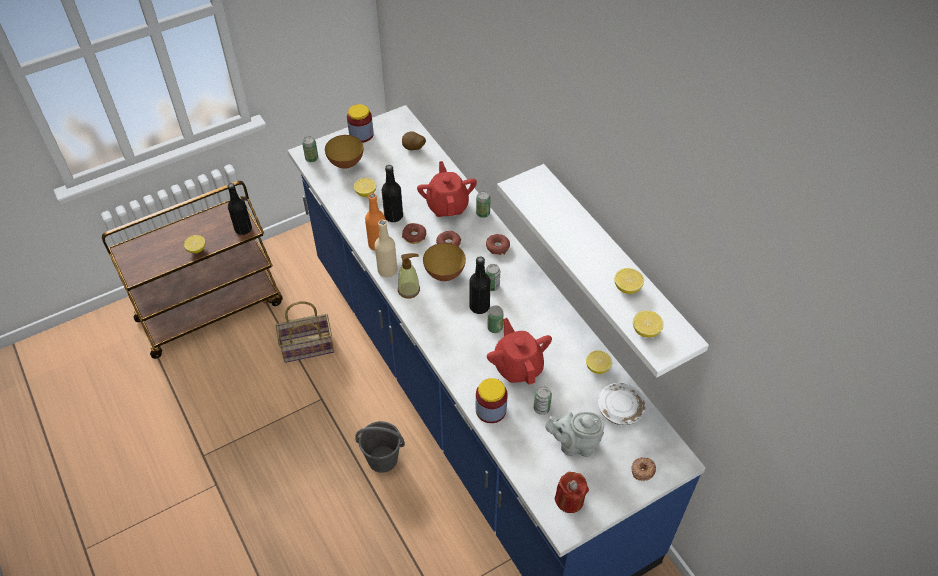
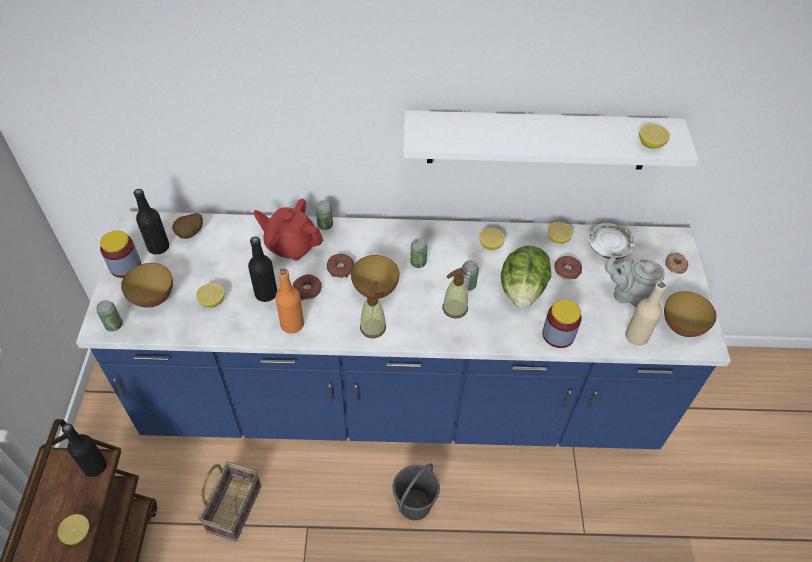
camera: 60 degrees left, 0 degrees up
(387, 270) = (333, 333): beige bottle -> beige bottle (636, 337)
(464, 330) = (454, 308): none -> soap dispenser
(479, 306) = (435, 284): black bottle -> black bottle (158, 247)
(497, 247) = (375, 235): donut -> donut (566, 270)
(518, 366) = (522, 290): red teapot -> lettuce
(541, 408) = (578, 297): can -> none
(569, 500) = (681, 327): red candle -> bowl
(574, 444) = (628, 295): grey teapot -> grey teapot turned 75 degrees clockwise
(627, 288) = (595, 132): lemon -> lemon (490, 245)

